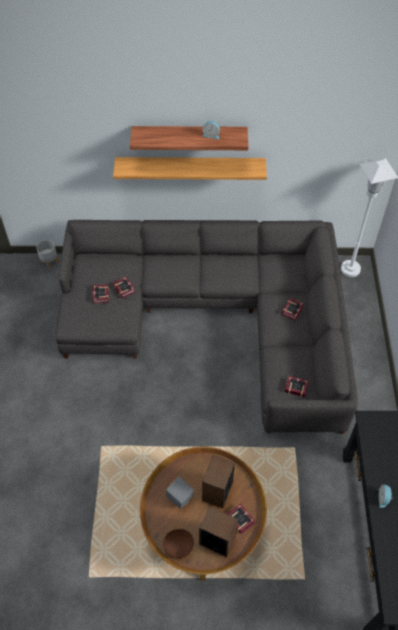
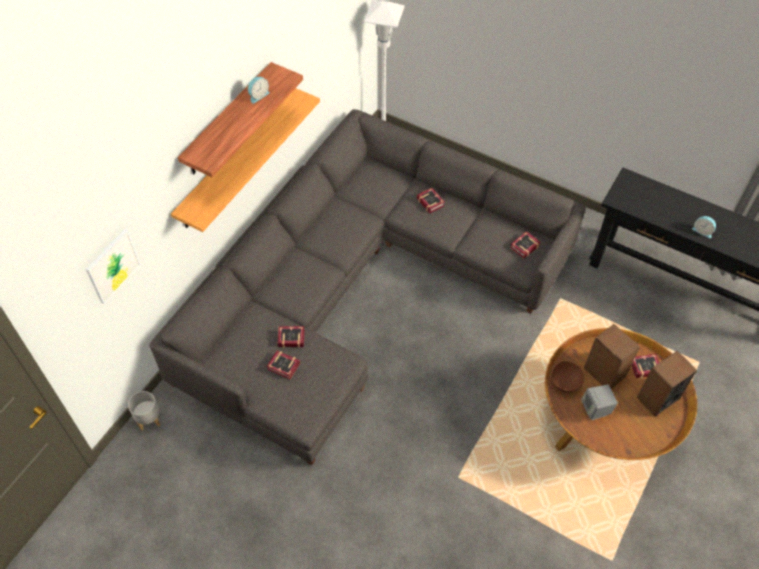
camera: 60 degrees left, 0 degrees up
(55, 151) = (113, 266): none -> picture
(178, 547) = (649, 436): brown bowl -> brown bowl (565, 383)

